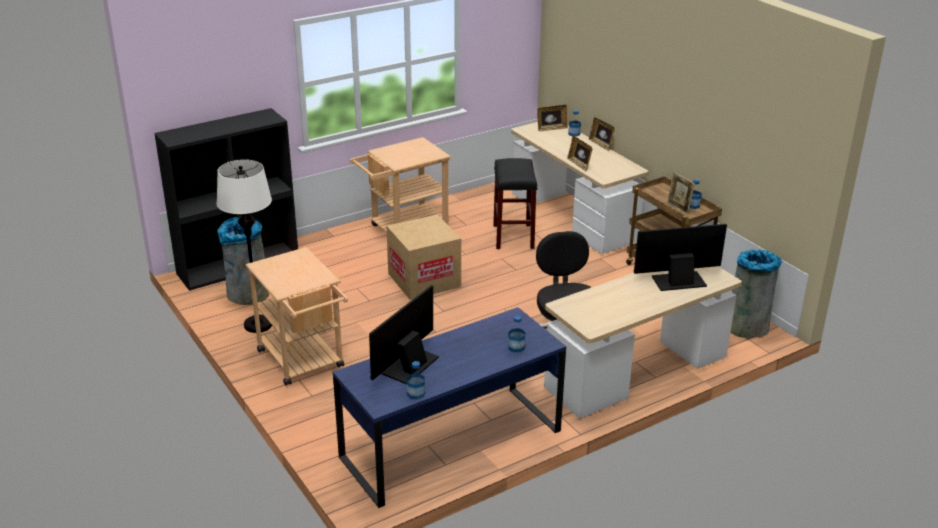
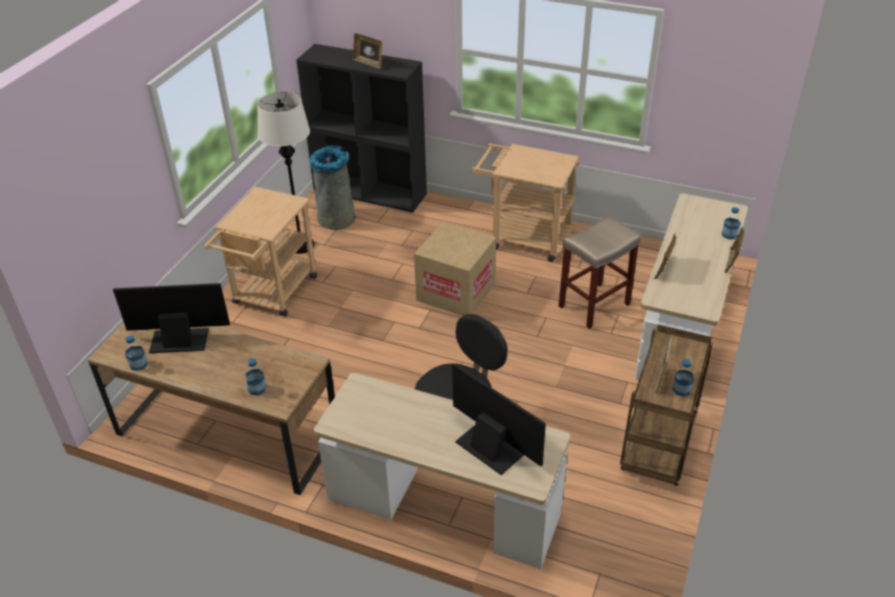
camera: 55 degrees right, 10 degrees up
(451, 444) = (228, 433): blue desk -> brown desk
(513, 236) = (594, 305): black stool -> beige stool
(551, 128) = (719, 216): picture frame -> picture frame (369, 63)
(747, 327) = (623, 564): grey trash can -> none

